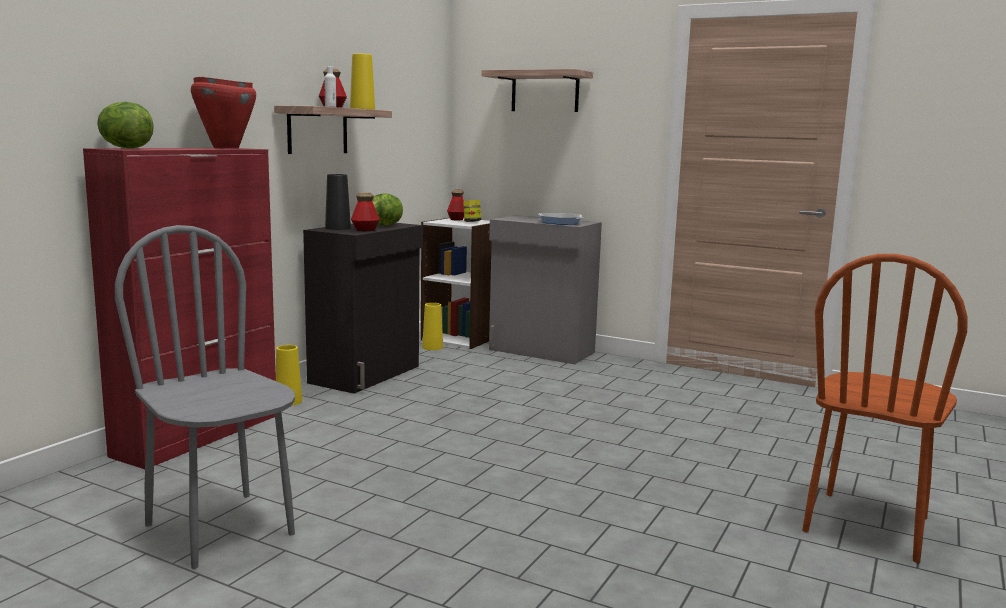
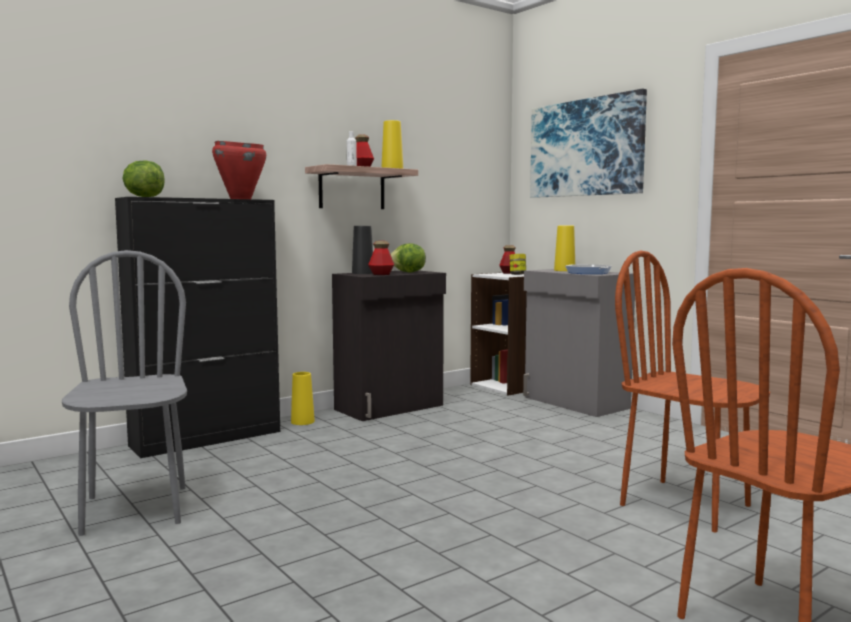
camera: 25 degrees right, 5 degrees down
(199, 435) = (207, 438): red cabinet -> black cabinet
(432, 347) = (474, 391): yellow vase -> yellow vase (564, 270)
(545, 92) = (585, 148): shelf -> picture
(723, 439) = (685, 505): none -> brown chair

